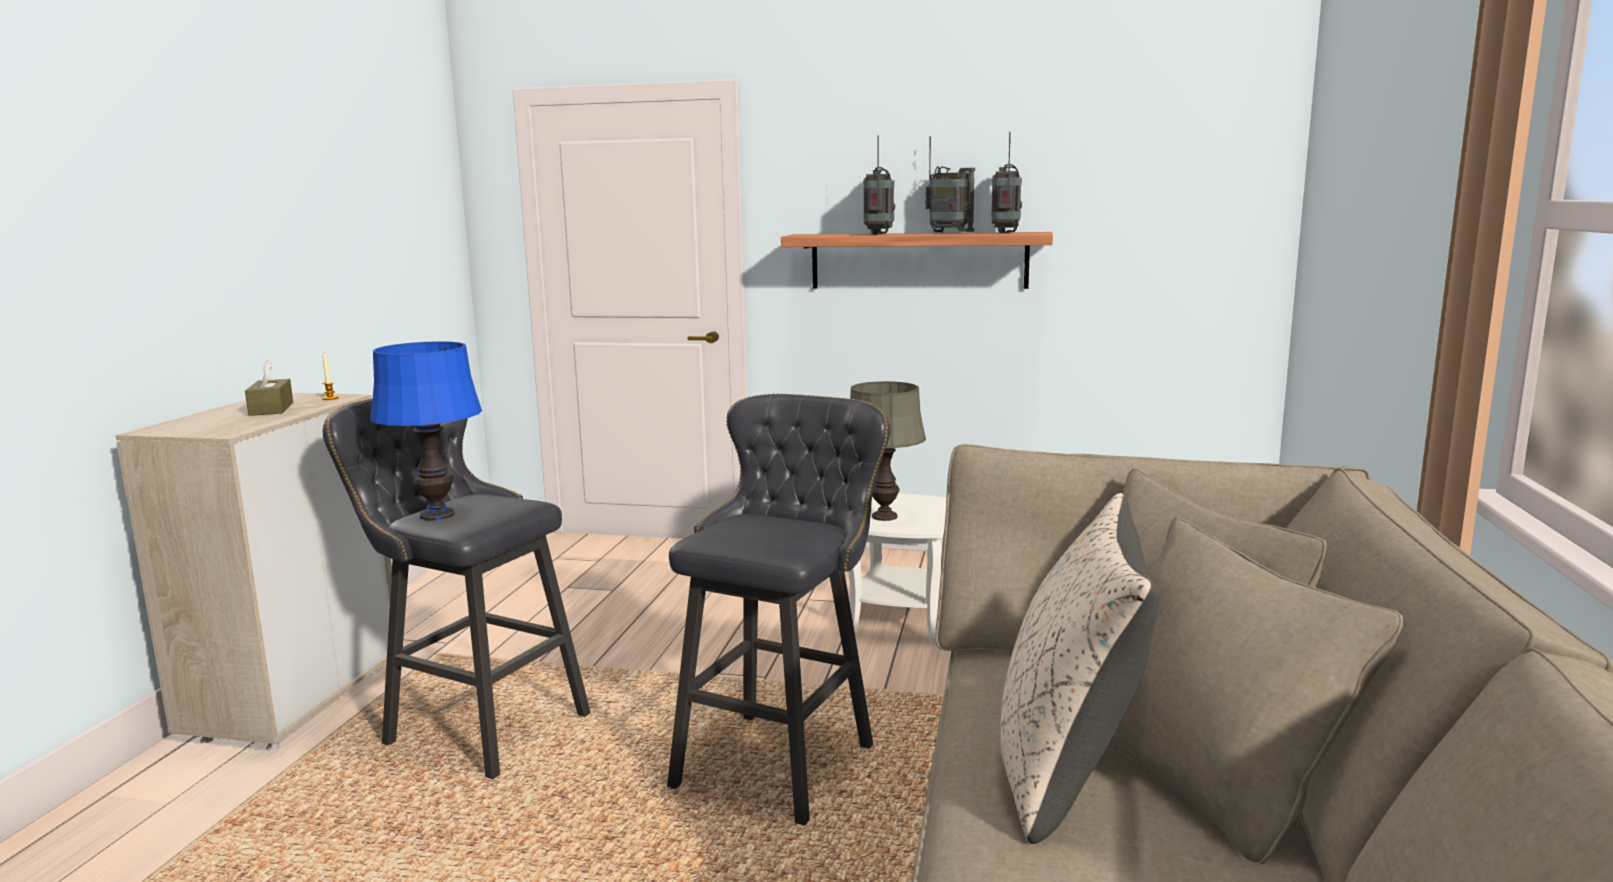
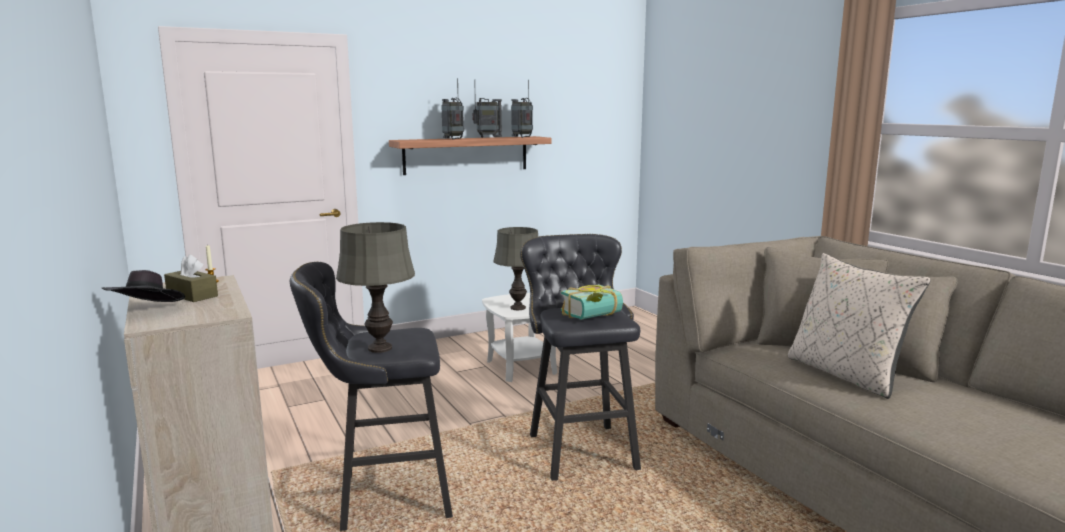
camera: 40 degrees left, 0 degrees up
(197, 417) = (147, 311): none -> black hat
(437, 515) = (379, 348): blue table lamp -> grey table lamp
(763, 538) = (594, 316): none -> book

